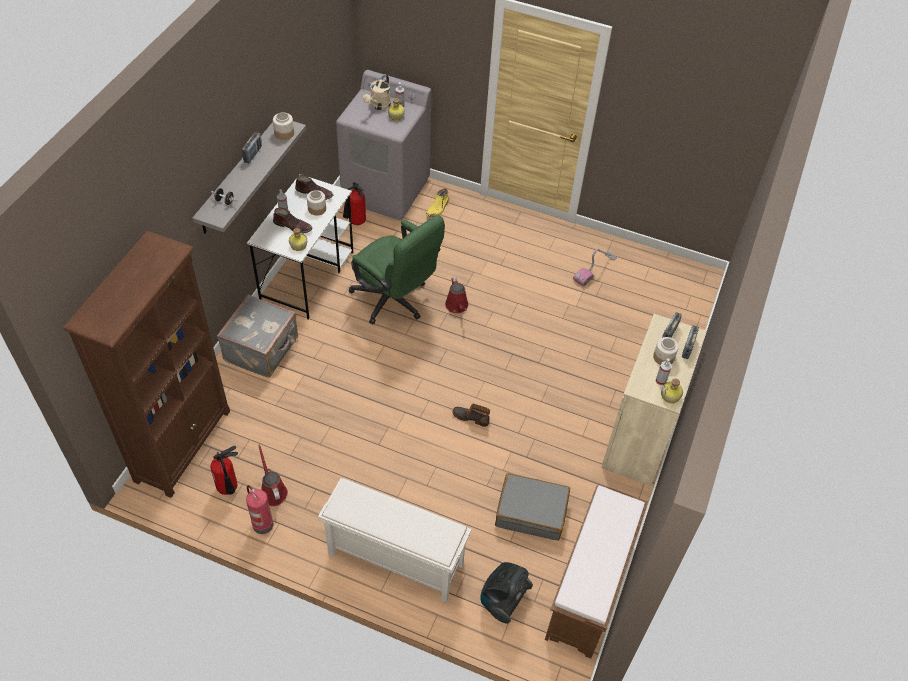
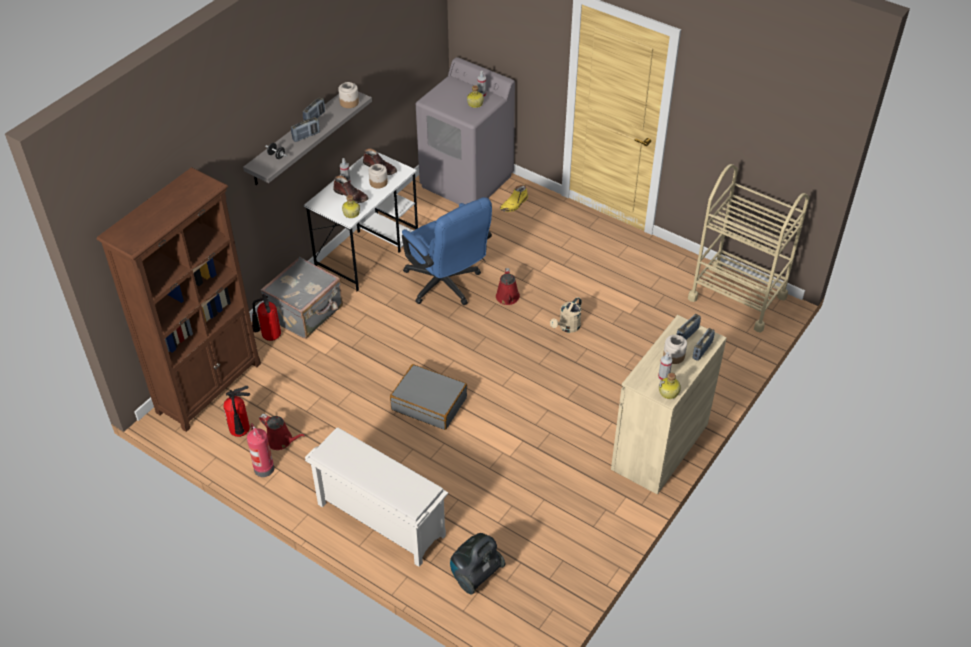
camera: 15 degrees right, 5 degrees down
(250, 175) = (306, 136): none -> radio
(272, 491) = (281, 440): red watering can -> red watering can turned 135 degrees clockwise
(355, 223) = (428, 208): fire extinguisher -> fire extinguisher (269, 337)
(378, 106) = (461, 92): beige watering can -> beige watering can (567, 327)
(395, 302) = (446, 286): green office chair -> blue office chair
(471, 417) = (491, 403): boot -> none
(531, 512) = (527, 499): grey suitcase -> grey suitcase (429, 403)
(588, 592) = (563, 582): brown bench -> none
(594, 269) = (660, 281): vacuum cleaner -> none
(668, 276) = (737, 297): none -> beige cart

